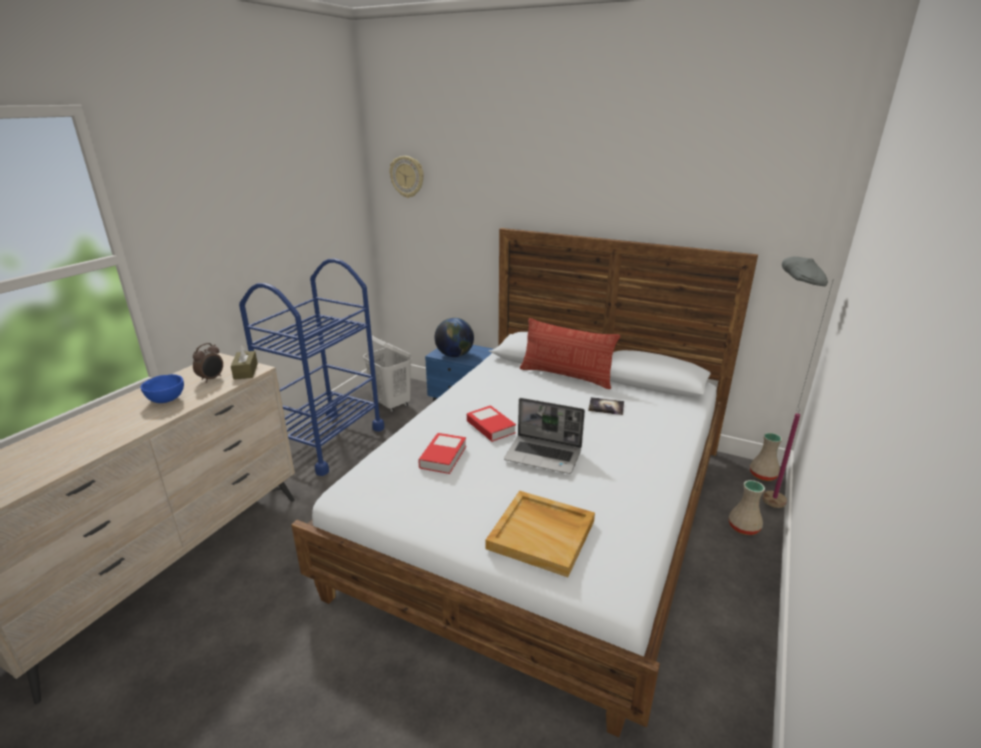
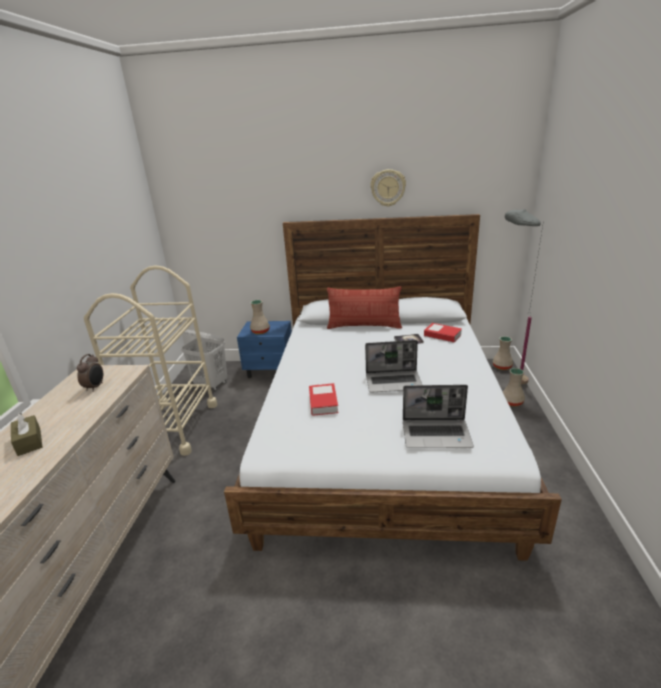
camera: 20 degrees left, 0 degrees up
(167, 400) = (66, 414): blue bowl -> none
(246, 371) = (123, 374): brown tissue box -> brown tissue box (29, 441)
(327, 441) = (173, 427): blue cart -> beige cart
(407, 176) = (191, 190): wall clock -> wall clock (388, 188)
(455, 355) = (260, 331): globe -> beige vase
(490, 427) = (340, 373): book -> book (442, 335)
(542, 534) = (437, 434): beige tray -> laptop

